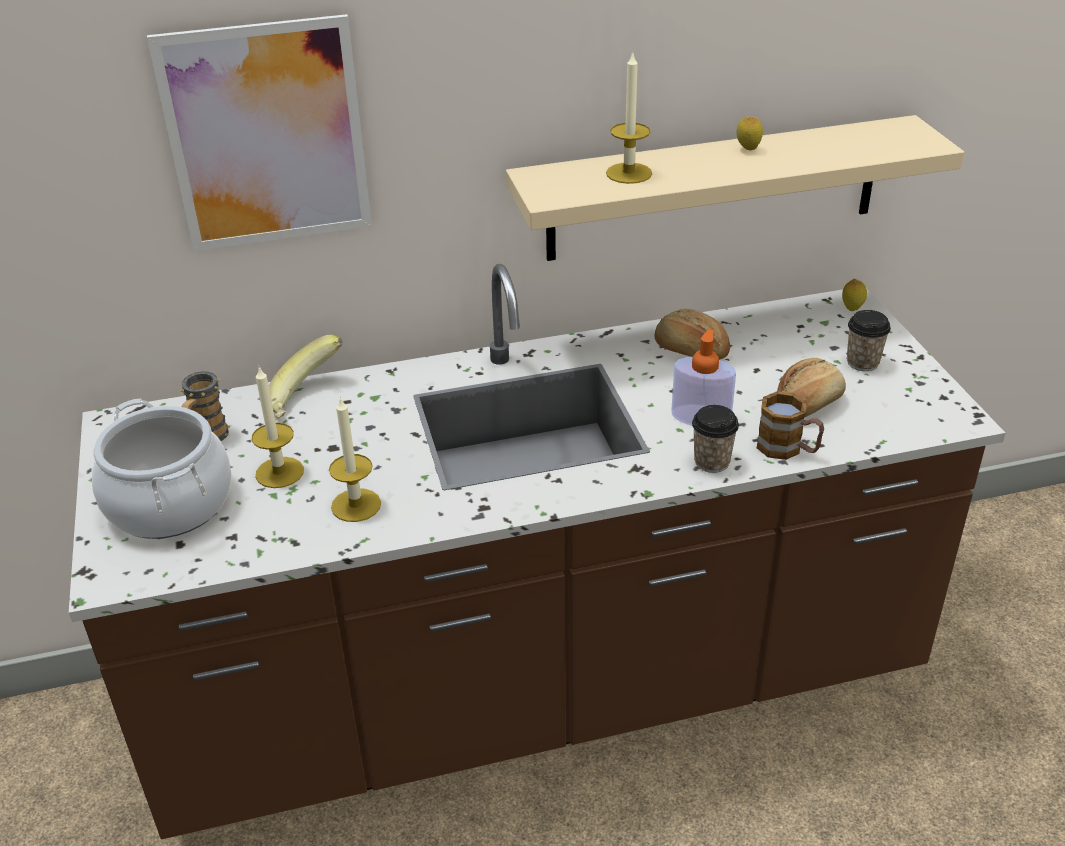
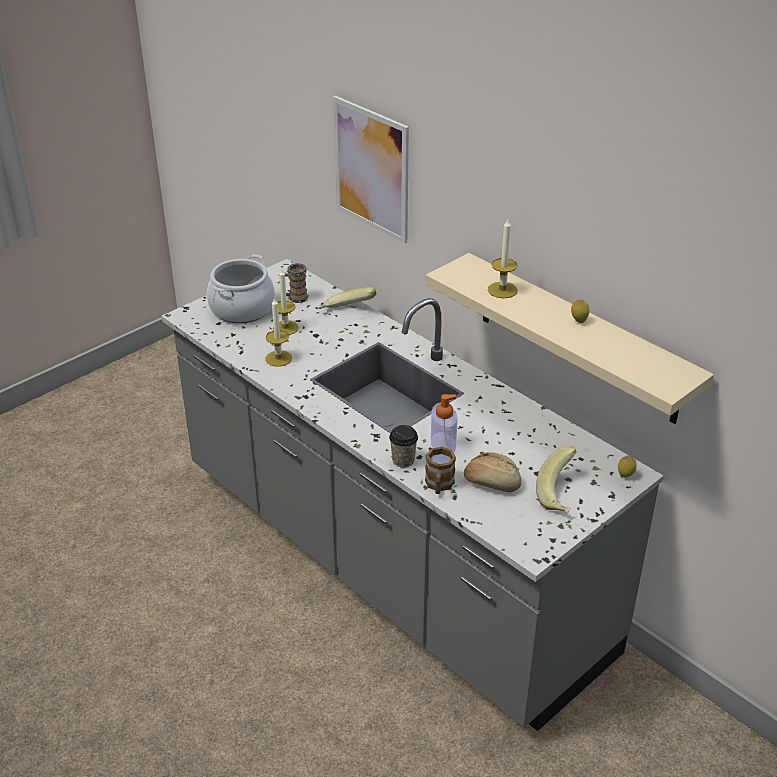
camera: 60 degrees right, 0 degrees up
(539, 689) = (388, 560): brown counter -> grey counter
(690, 351) = (507, 422): bread -> none
(862, 362) = (561, 495): cup -> banana

